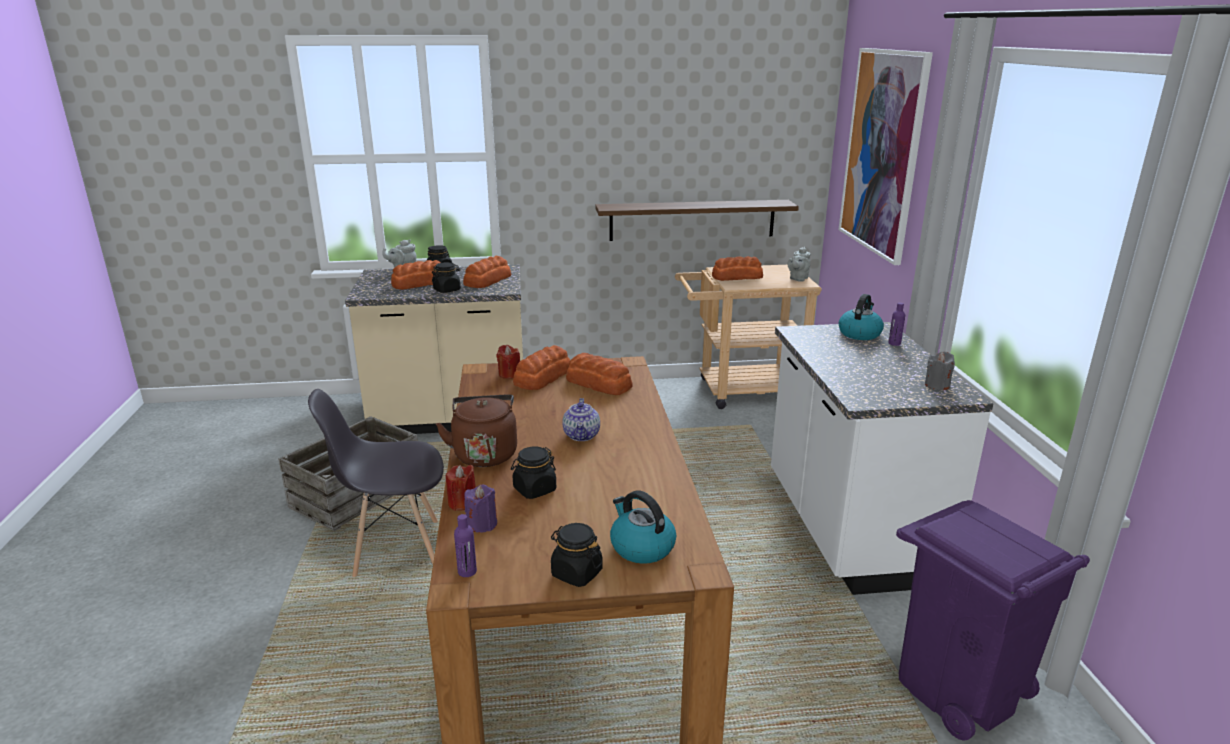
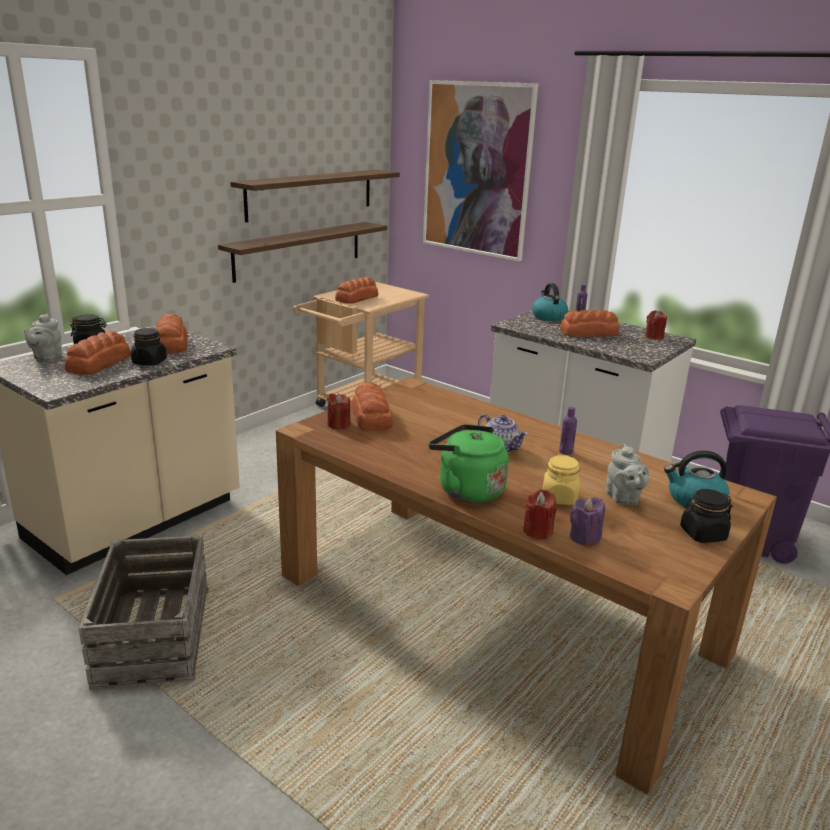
camera: 45 degrees left, 0 degrees up
(395, 548) = (285, 658): grey chair -> none
(467, 571) = (651, 571): purple bottle -> purple bottle (566, 452)
(485, 453) = (467, 490): brown kettle -> green kettle
(534, 489) = (559, 497): black jar -> yellow jar
(599, 384) = (426, 407): bread -> bread (589, 333)
(712, 165) = (311, 194): none -> shelf
(798, 279) = (401, 291): grey teapot -> grey teapot (623, 498)
(937, 385) = (654, 337): grey candle -> red candle

